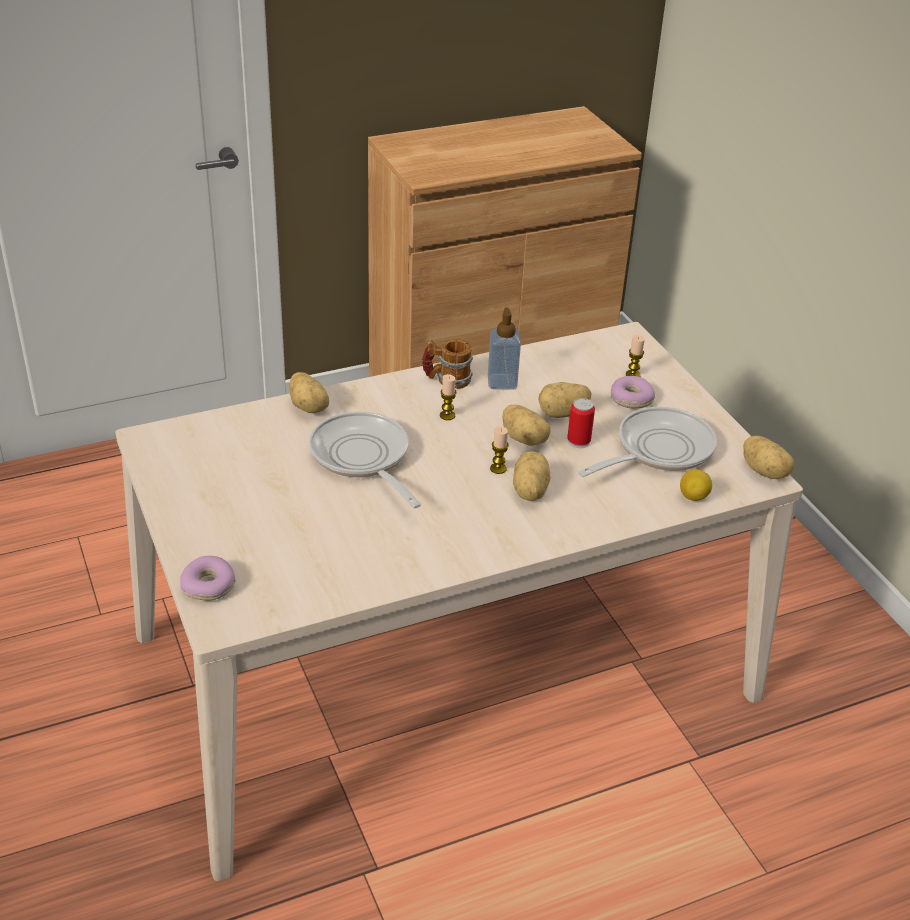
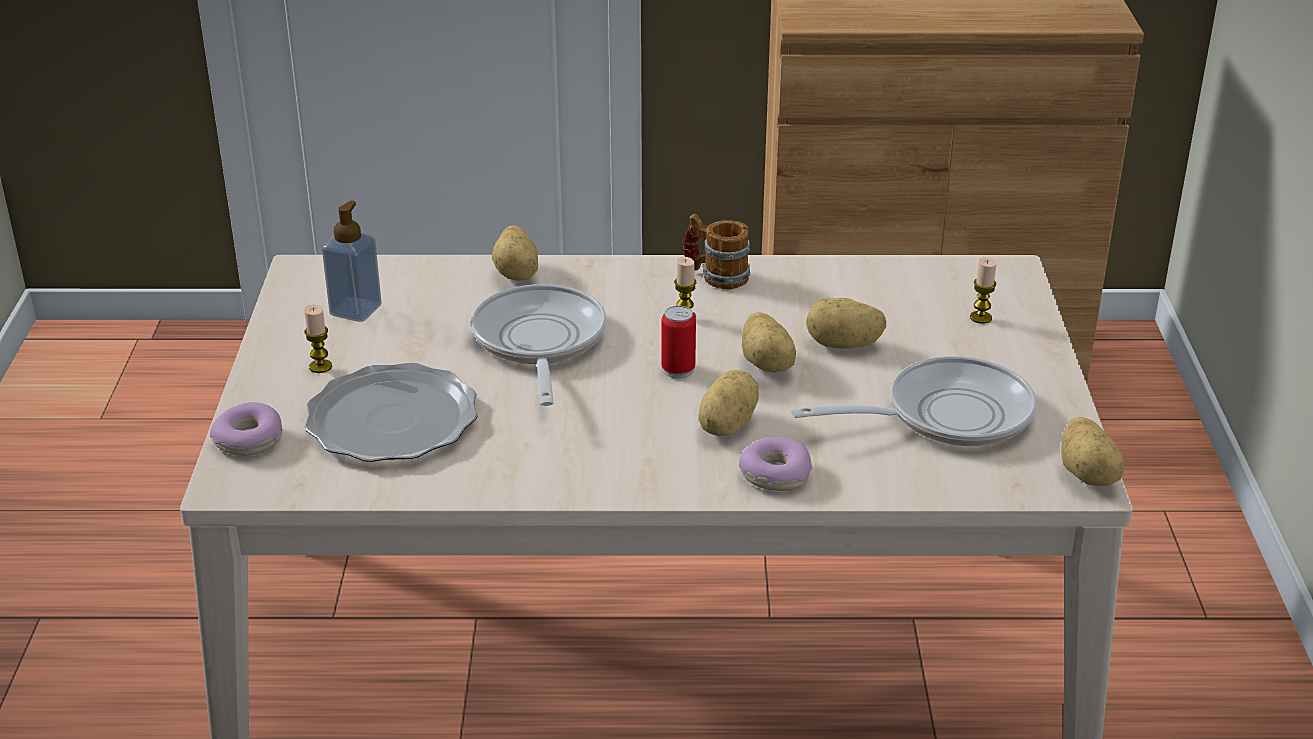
camera: 25 degrees right, 5 degrees down
(301, 543) = (391, 420): none -> plate
(498, 468) = (704, 391): candle -> candle (320, 367)
(502, 382) = (788, 292): soap dispenser -> soap dispenser (355, 310)
(578, 441) = (840, 381): can -> can (678, 369)
(630, 399) = (954, 346): donut -> donut (774, 474)
(693, 497) = (954, 483): lemon -> none

